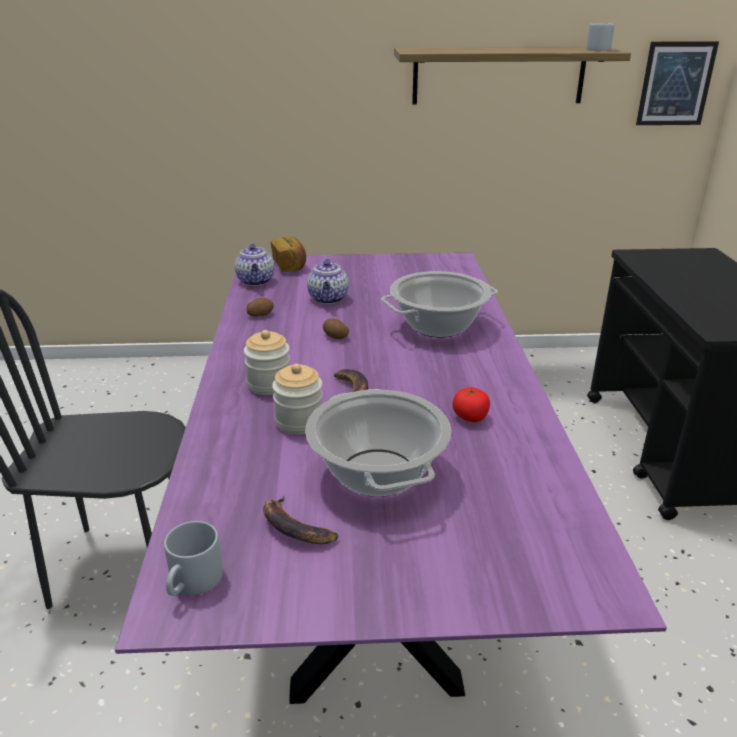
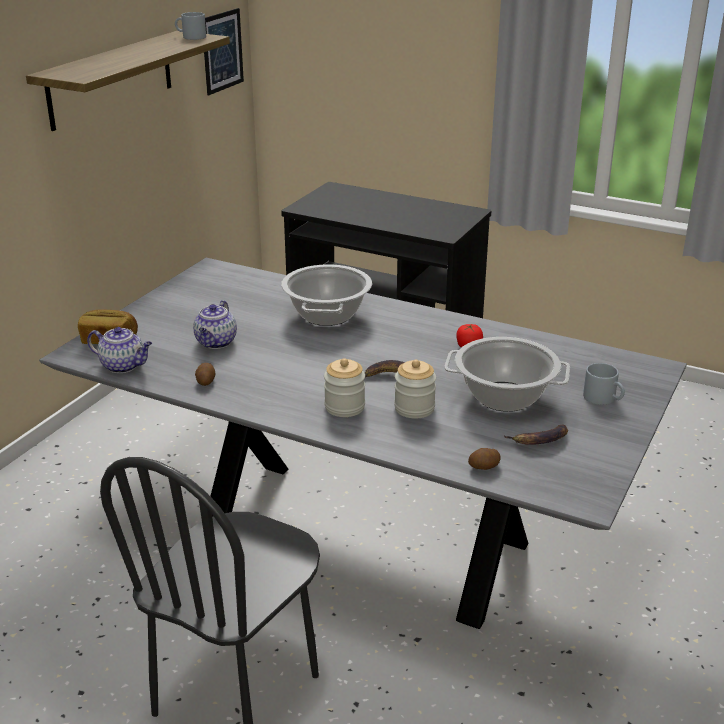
camera: 60 degrees left, 0 degrees up
(193, 583) = (568, 488): grey mug -> grey mug (604, 399)
(328, 299) = (216, 343): teapot -> teapot turned 75 degrees clockwise
(335, 336) = (294, 359): potato -> potato (484, 467)
(368, 554) = (362, 536): purple dining table -> grey dining table

